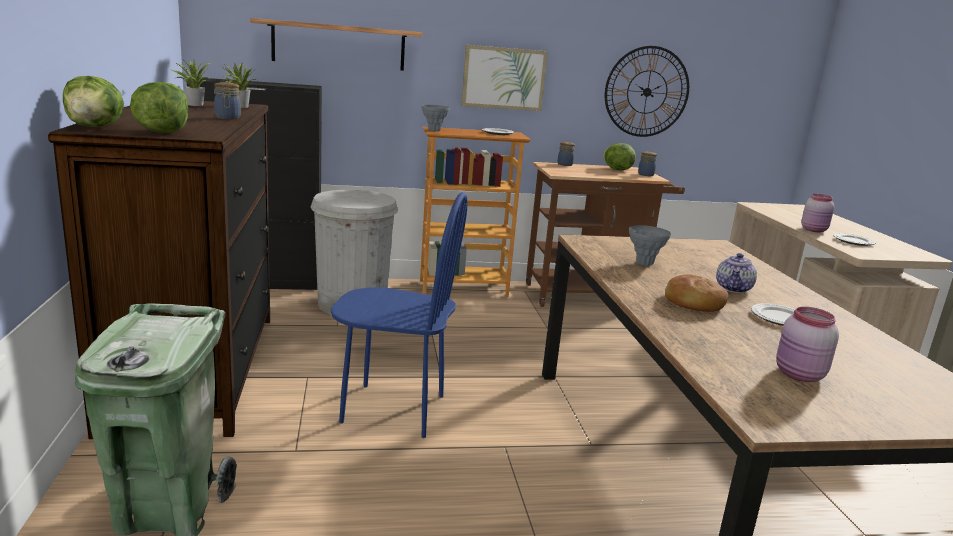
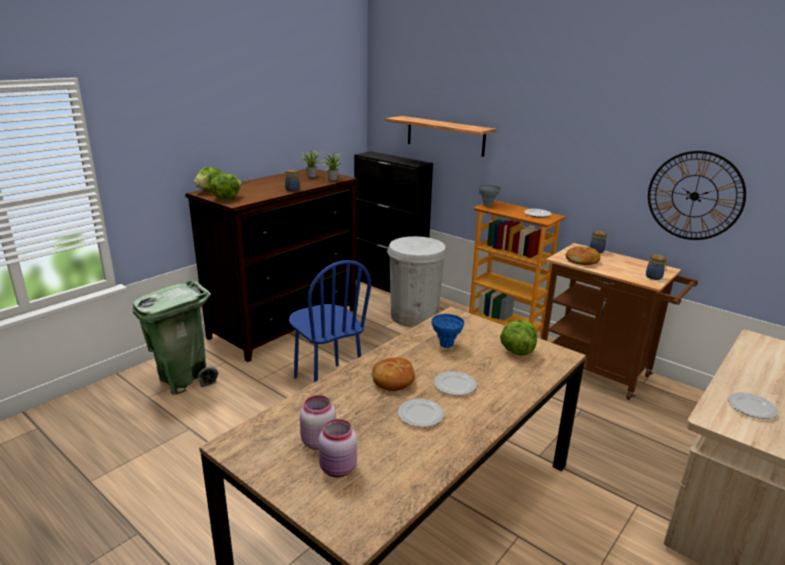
camera: 50 degrees right, 5 degrees up
(503, 78) = (556, 169): picture -> none
(578, 172) = (582, 261): none -> bread
(616, 170) = (637, 266): lettuce -> lettuce (516, 351)
(644, 263) = (446, 345): grey vase -> blue vase
(734, 289) = (455, 386): teapot -> plate
(814, 230) = (740, 382): pink jar -> pink jar (338, 469)

